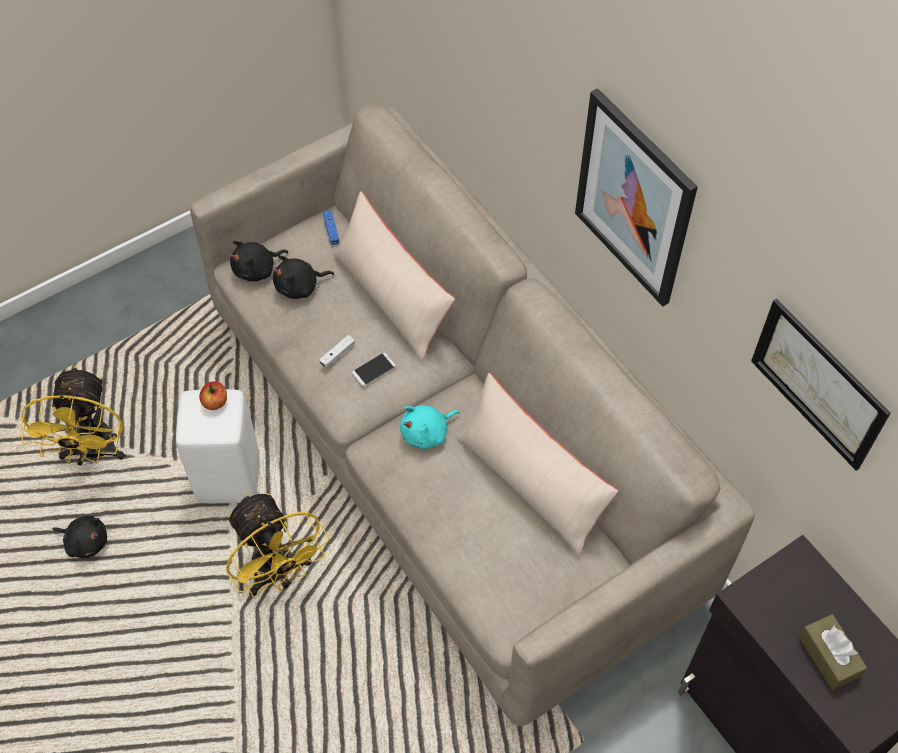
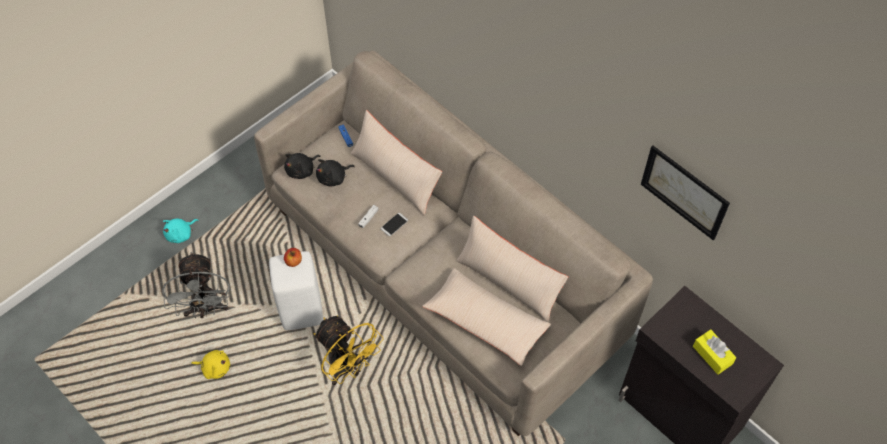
camera: 10 degrees left, 0 degrees up
(85, 542) = (215, 368): black plush toy -> yellow plush toy
(93, 453) = (206, 309): yellow fan -> grey fan
(427, 433) = (436, 260): turquoise plush toy -> turquoise plush toy (181, 234)
(483, 540) = (486, 322): none -> beige pillow
(634, 199) = (554, 95): picture -> none
(829, 656) = (712, 355): brown tissue box -> yellow tissue box

